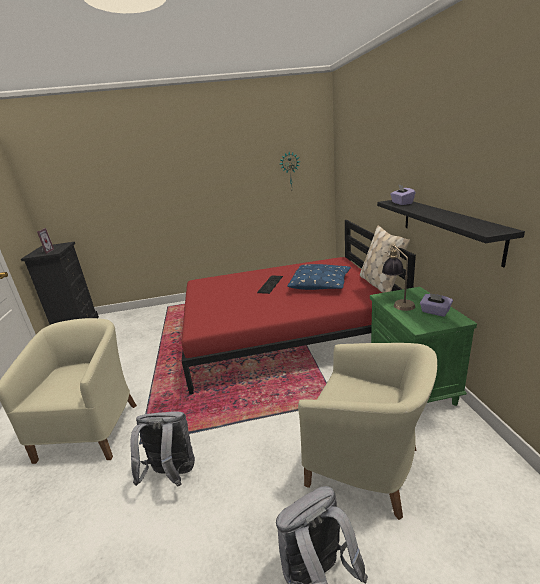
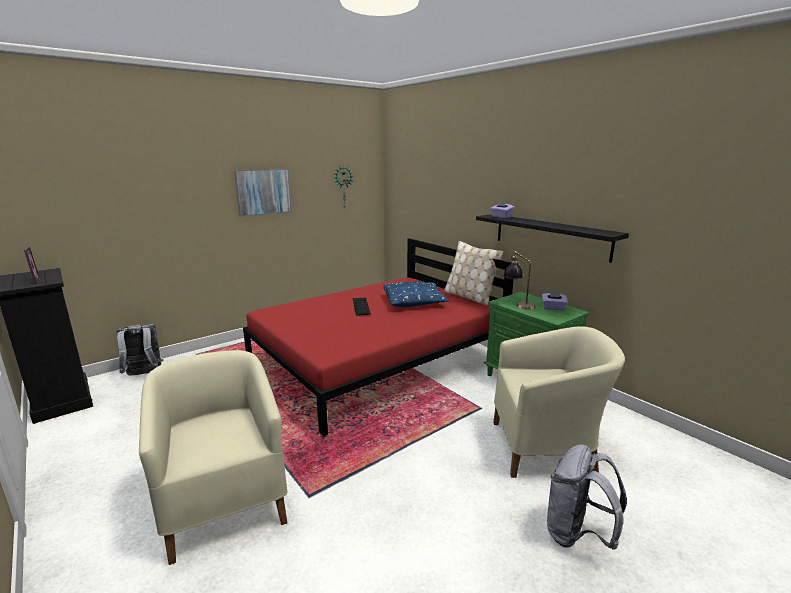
camera: 30 degrees left, 5 degrees down
(171, 474) = (376, 511): grey backpack -> grey backpack (144, 375)
(215, 181) = (263, 191): none -> picture

